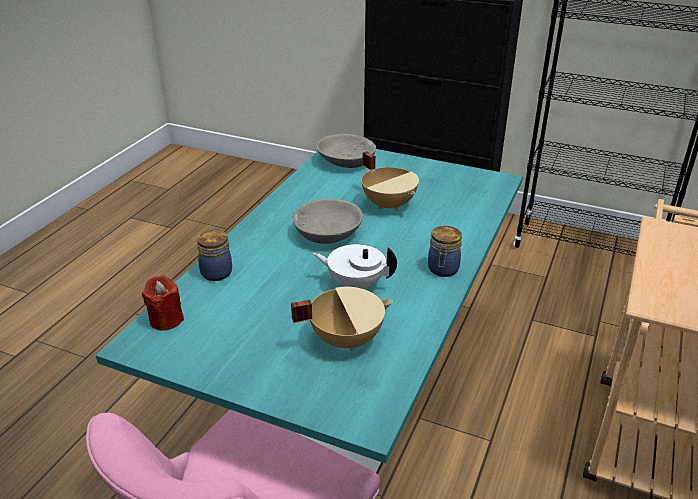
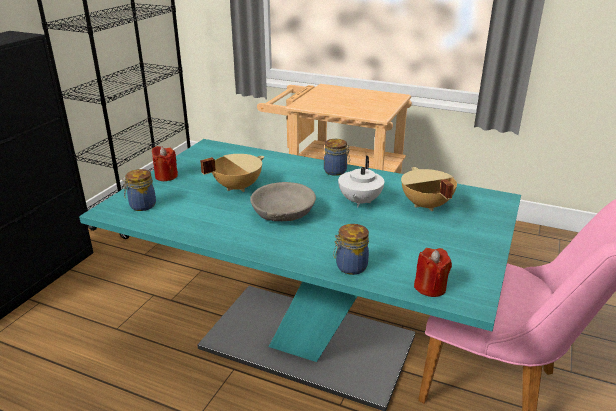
camera: 90 degrees left, 5 degrees down
(346, 161) = (141, 206): grey bowl -> jar
(410, 165) = (166, 176): none -> red candle

